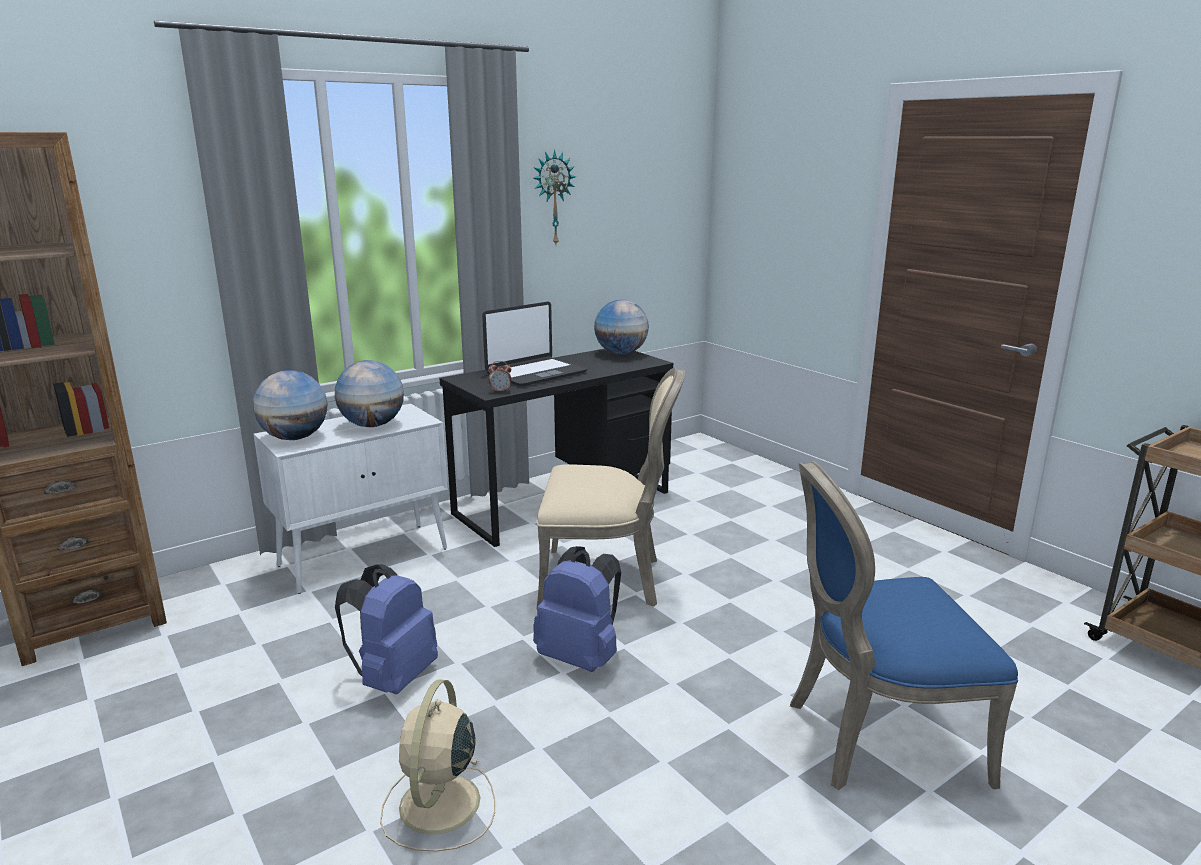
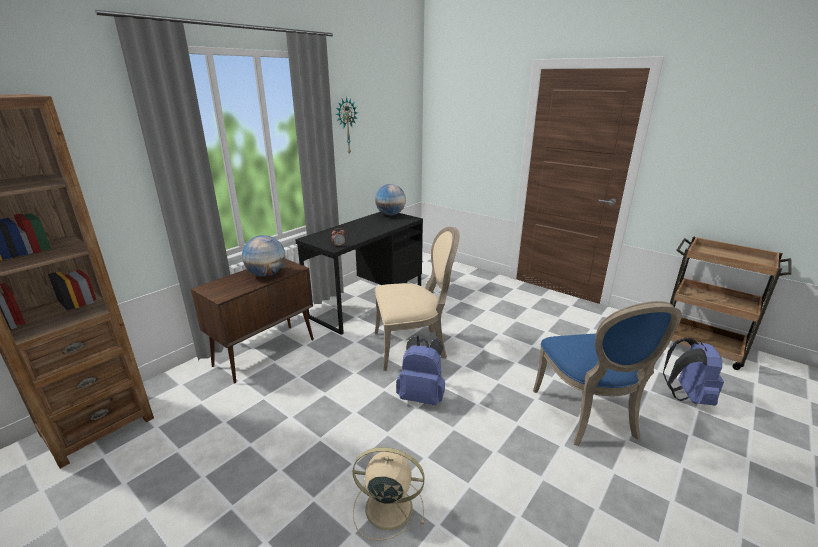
camera: 15 degrees left, 5 degrees up
(295, 438) = (221, 289): globe -> none
(365, 556) = (266, 352): white cabinet -> brown cabinet
(393, 678) = (320, 429): blue backpack -> blue backpack (686, 396)
(438, 806) = (386, 507): beige fan -> beige fan turned 105 degrees clockwise
(535, 373) = (351, 231): laptop -> none
(875, 737) = (589, 415): blue chair -> blue chair turned 75 degrees counterclockwise

